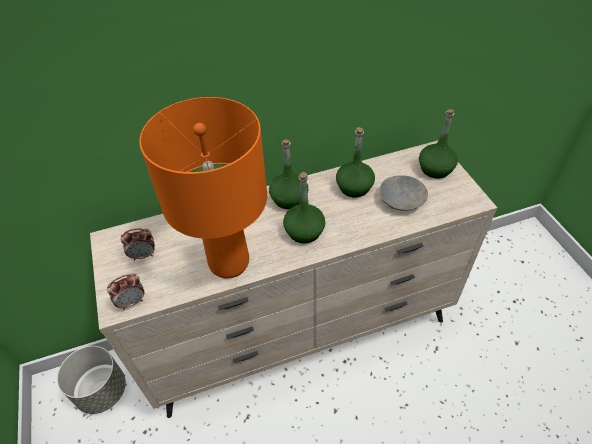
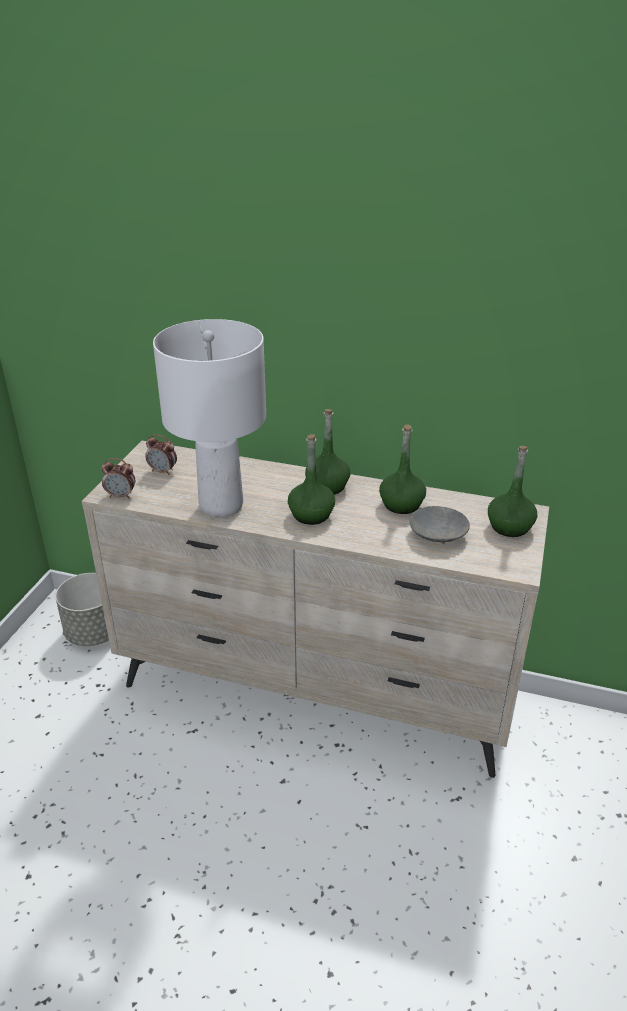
camera: 35 degrees right, 15 degrees down
(230, 263) = (221, 506): orange table lamp -> white table lamp

